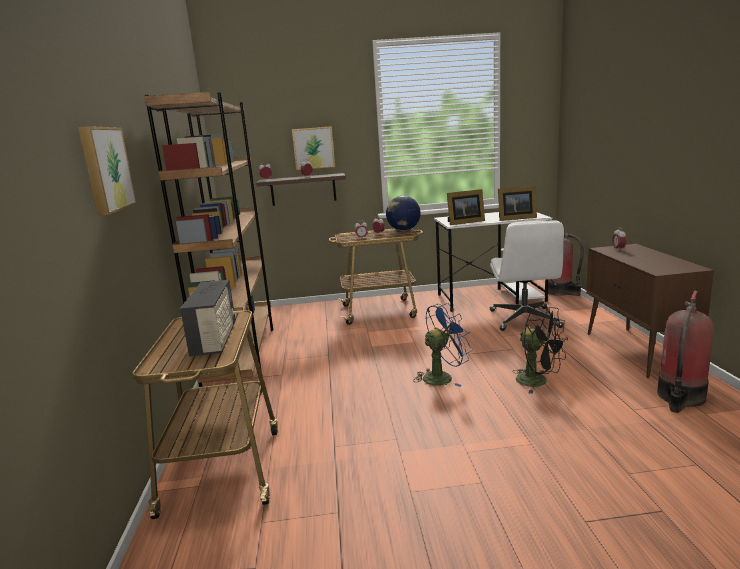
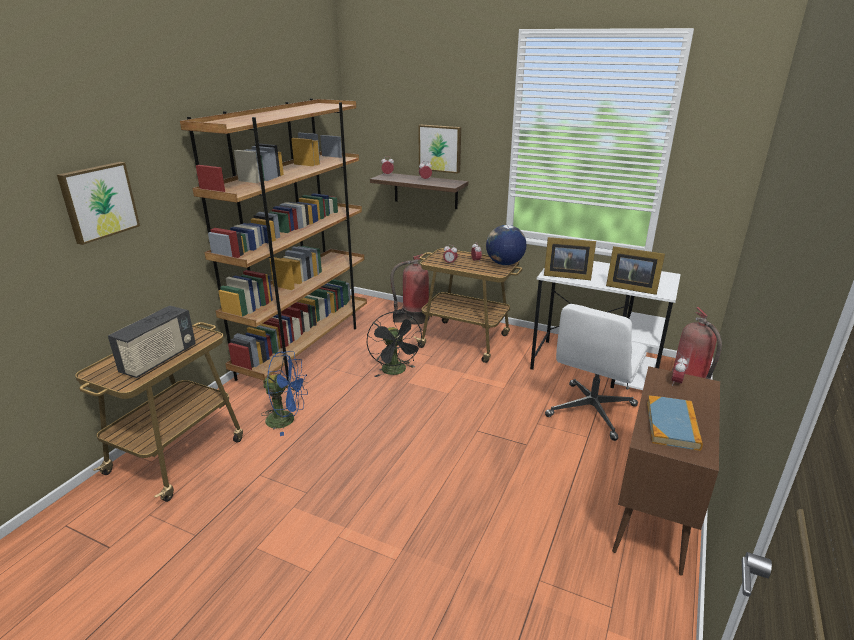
camera: 30 degrees right, 10 degrees up
(442, 377) = (420, 446): blue fan -> blue fan (287, 420)
(538, 381) = (495, 497): black fan -> black fan (396, 371)
(655, 262) = (672, 425): none -> book
(680, 397) = (611, 595): fire extinguisher -> fire extinguisher (413, 318)

